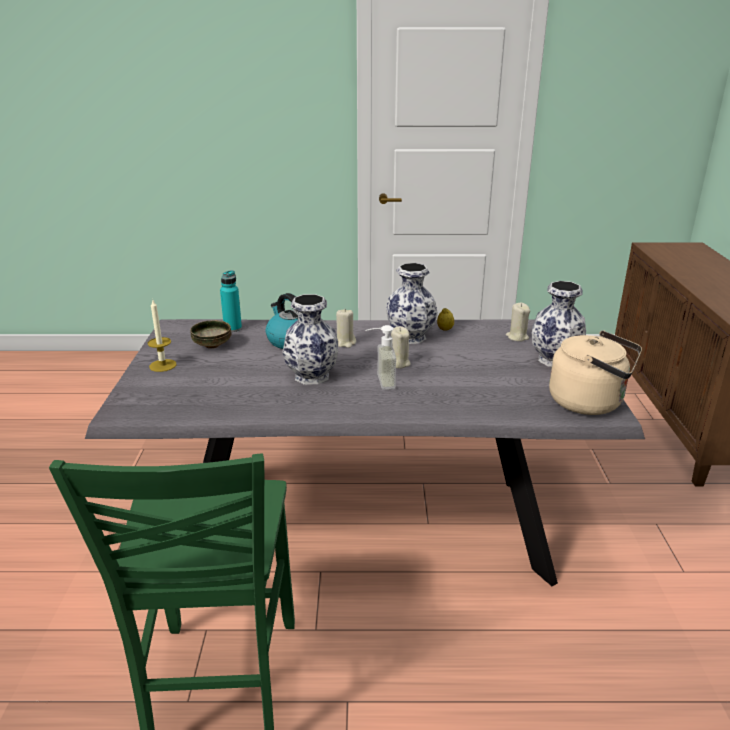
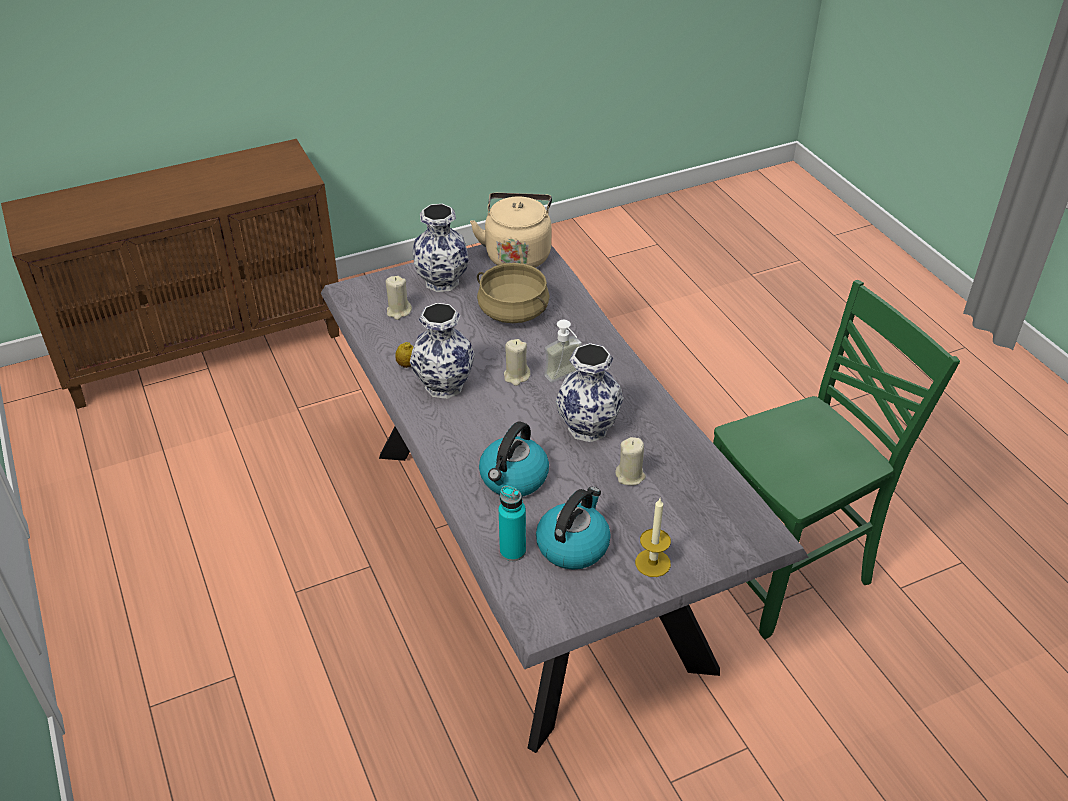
camera: 115 degrees left, 15 degrees up
(212, 345) = (573, 545): bowl -> kettle
(345, 343) = (491, 431): beige candle -> beige candle (630, 476)
(489, 380) = (512, 312): none -> beige cooking pot

